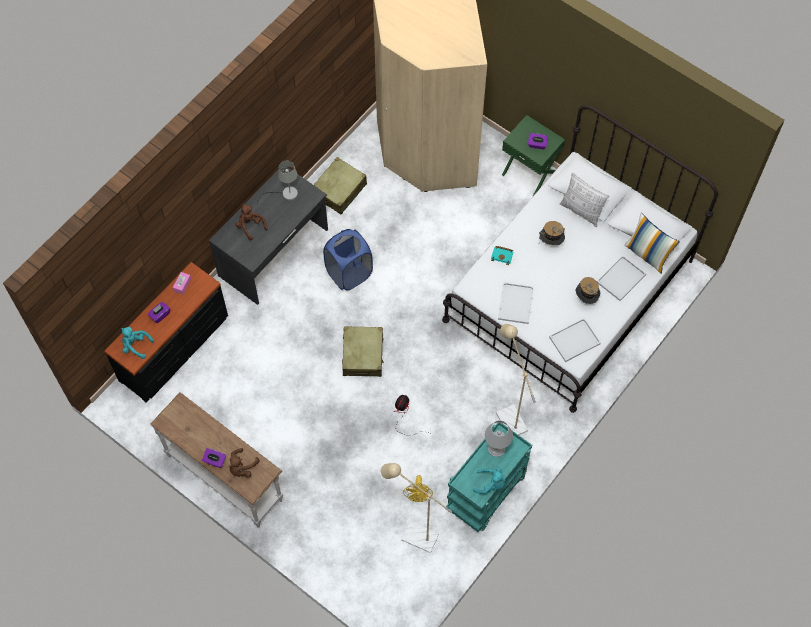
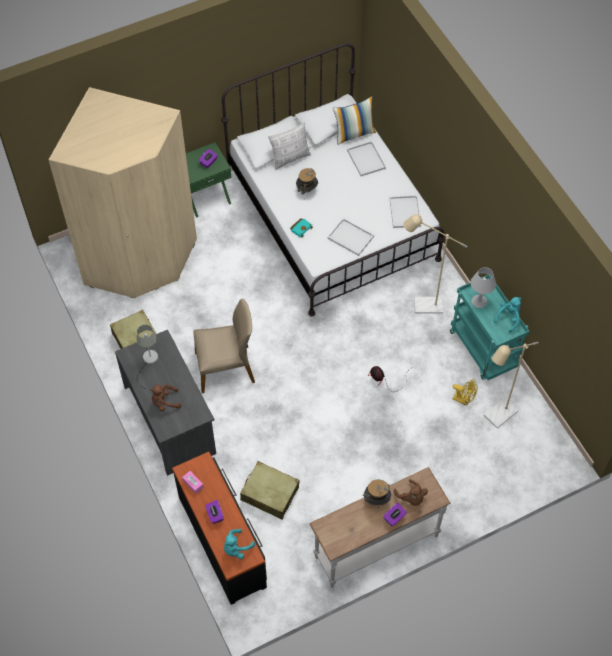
camera: 65 degrees left, 5 degrees down
(349, 273) = (225, 368): blue laundry basket -> beige chair
(363, 355) = (312, 389): beige suitcase -> beige suitcase (269, 494)
(586, 298) = (371, 189): hat -> hat (376, 500)

